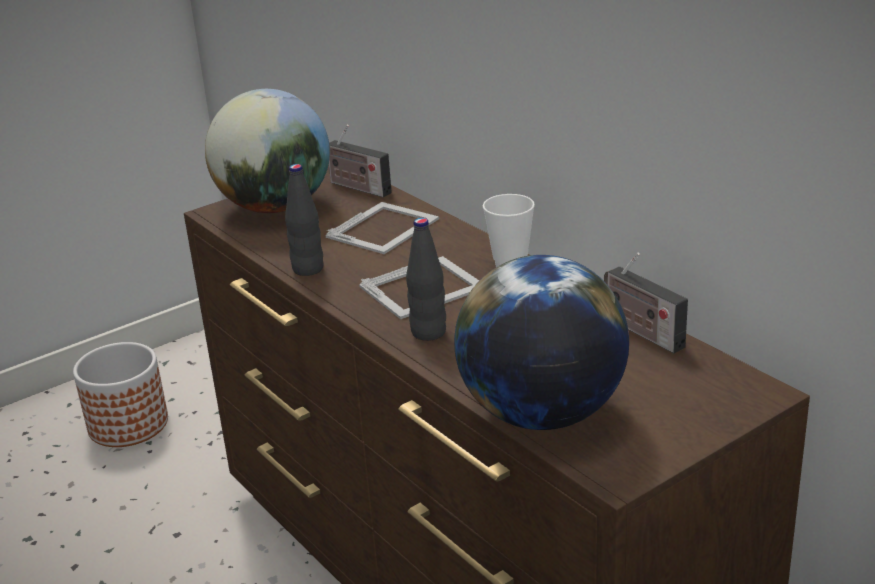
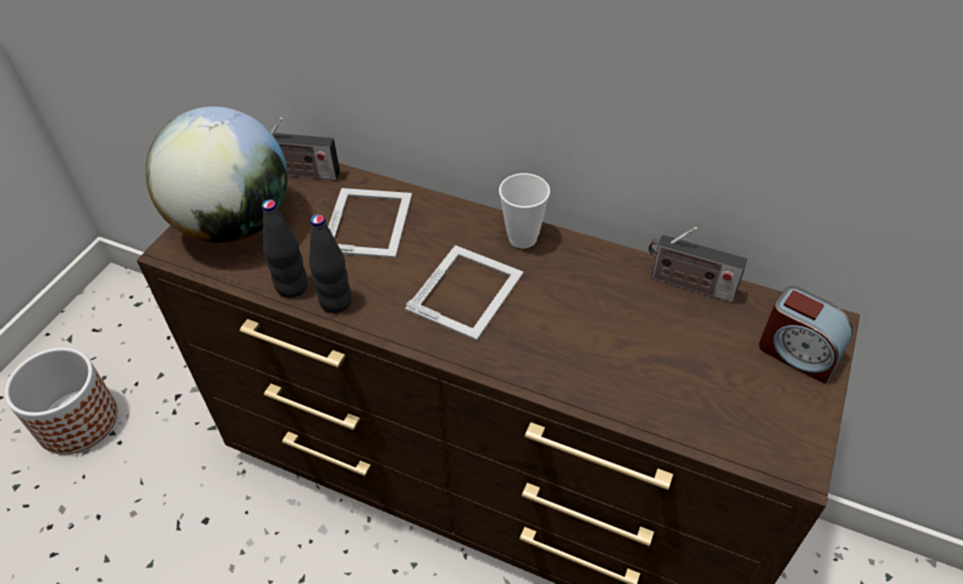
camera: 30 degrees left, 20 degrees up
(428, 332) = (515, 349): black bottle -> black bottle (292, 287)
(542, 414) = (687, 416): globe -> none
(705, 403) = (797, 353): none -> alarm clock

